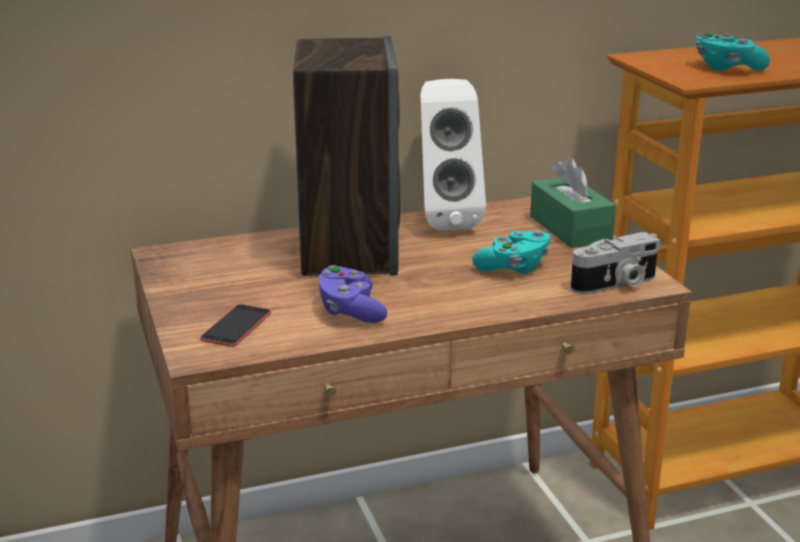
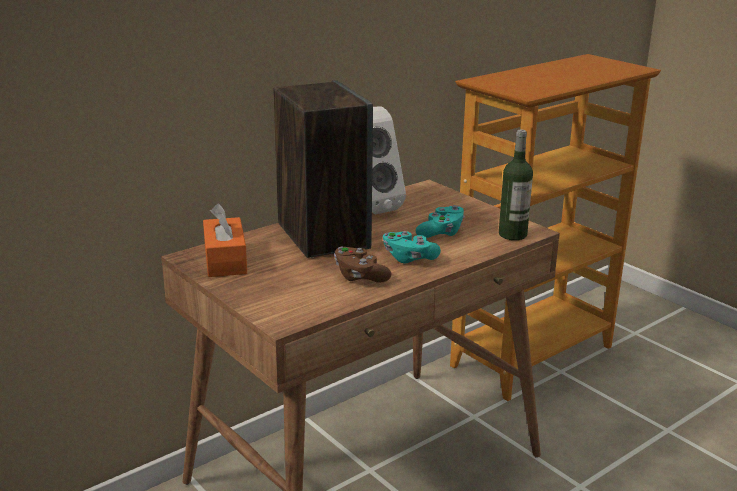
camera: 20 degrees left, 0 degrees up
(200, 264) = (225, 260): none -> orange tissue box
(236, 326) = (290, 298): phone -> none
(350, 311) = (360, 276): purple game controller -> brown game controller
(570, 228) = (456, 202): green tissue box -> none
(616, 284) = (512, 234): camera -> bottle
(726, 68) = (538, 84): turquoise game controller -> turquoise game controller (409, 258)

